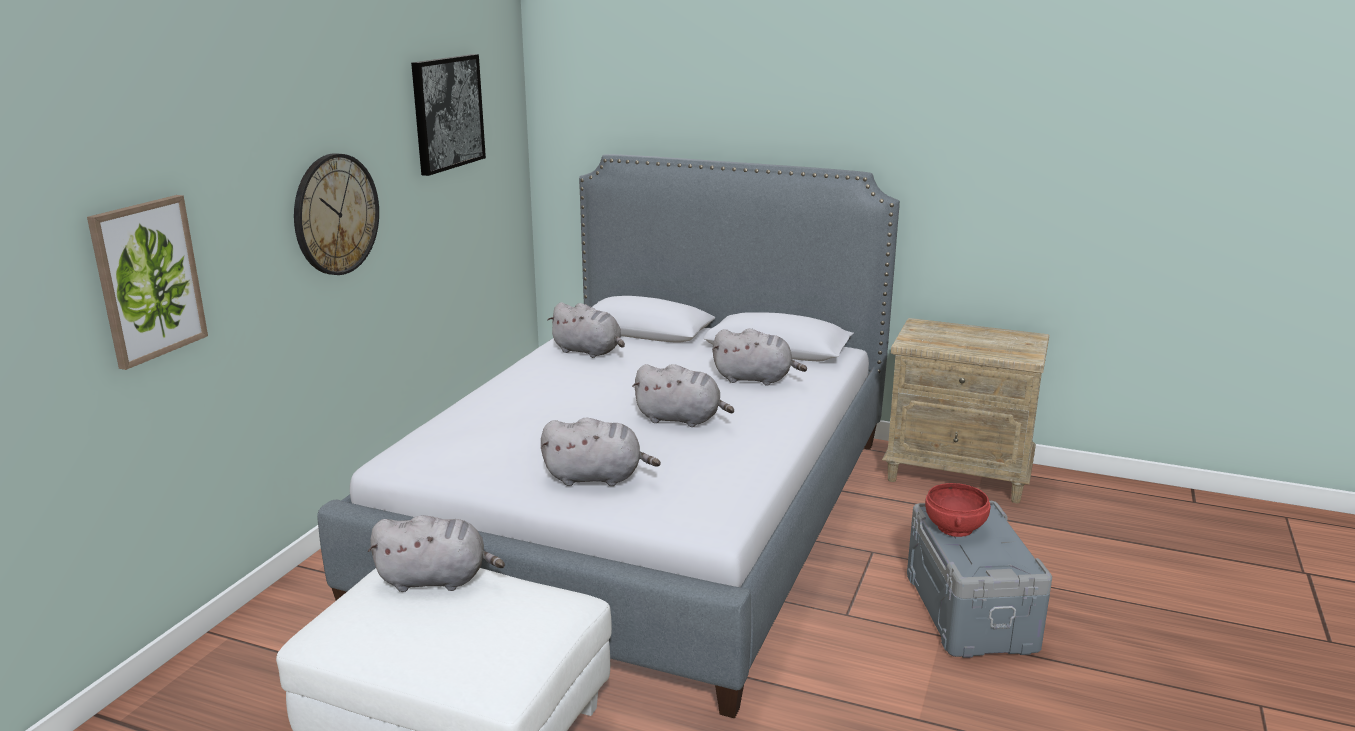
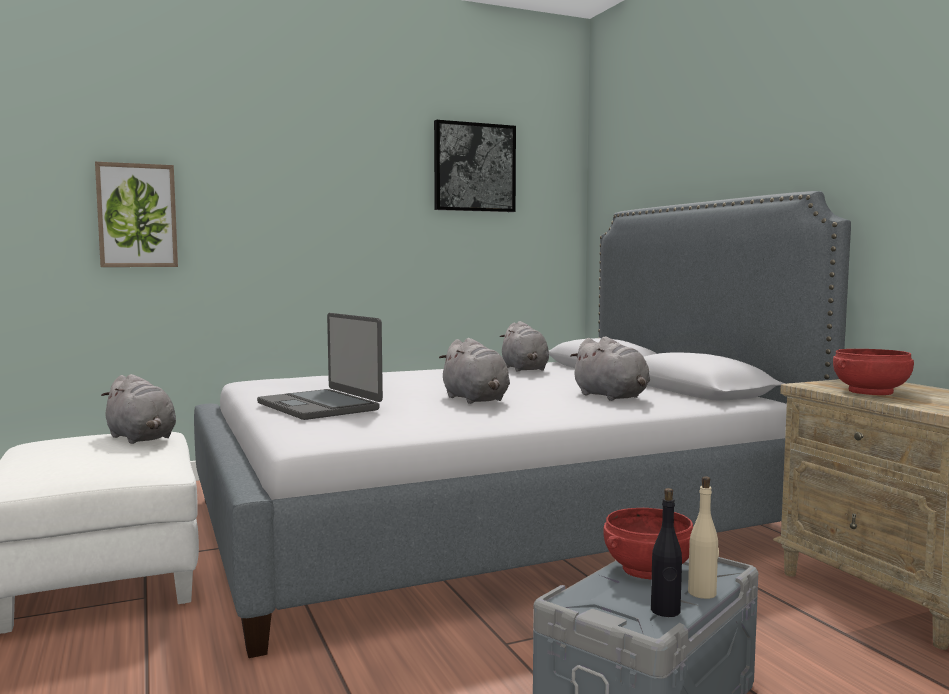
camera: 45 degrees right, 15 degrees down
(336, 214) = (329, 216): wall clock -> none
(597, 478) = (320, 406): grey plush toy -> laptop
(954, 344) = (871, 392): none -> red bowl
(1003, 532) = (702, 593): none -> beige bottle
(1012, 553) = (665, 611): none -> black bottle

